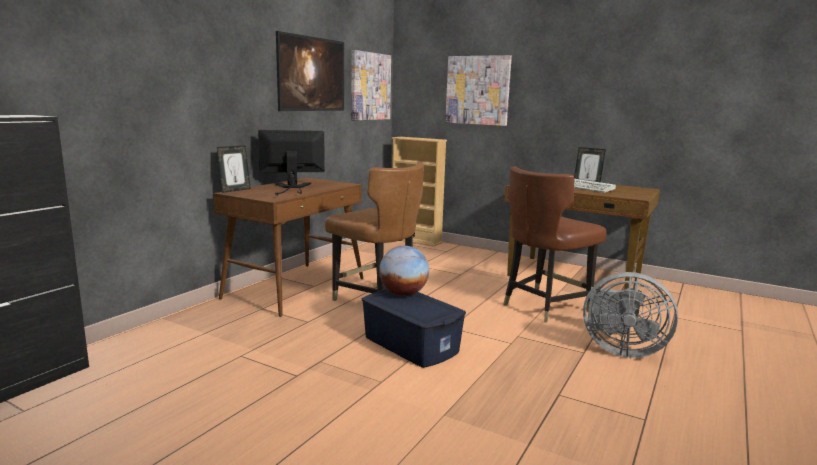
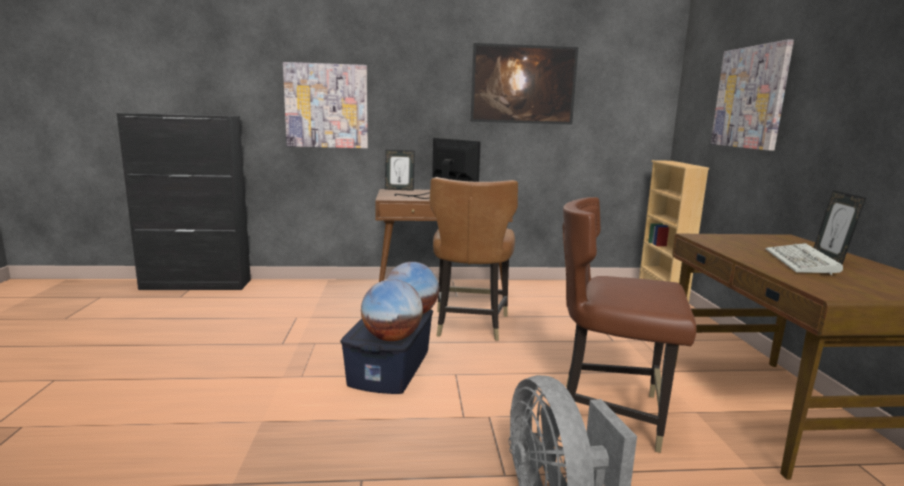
camera: 55 degrees right, 0 degrees up
(370, 86) = (627, 97): picture -> picture (326, 106)
(443, 310) = (392, 338): none -> globe

